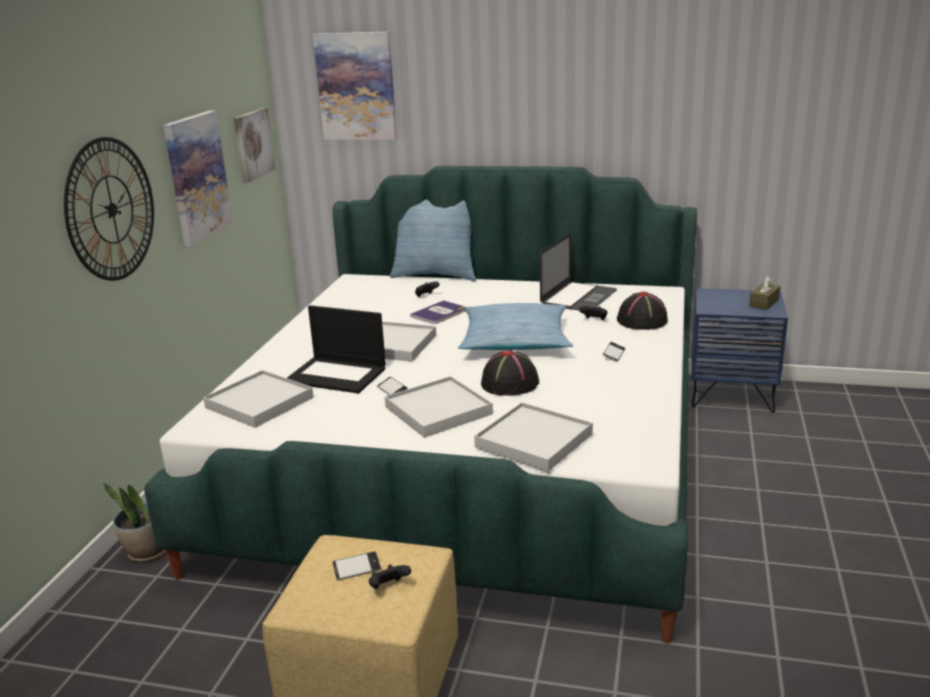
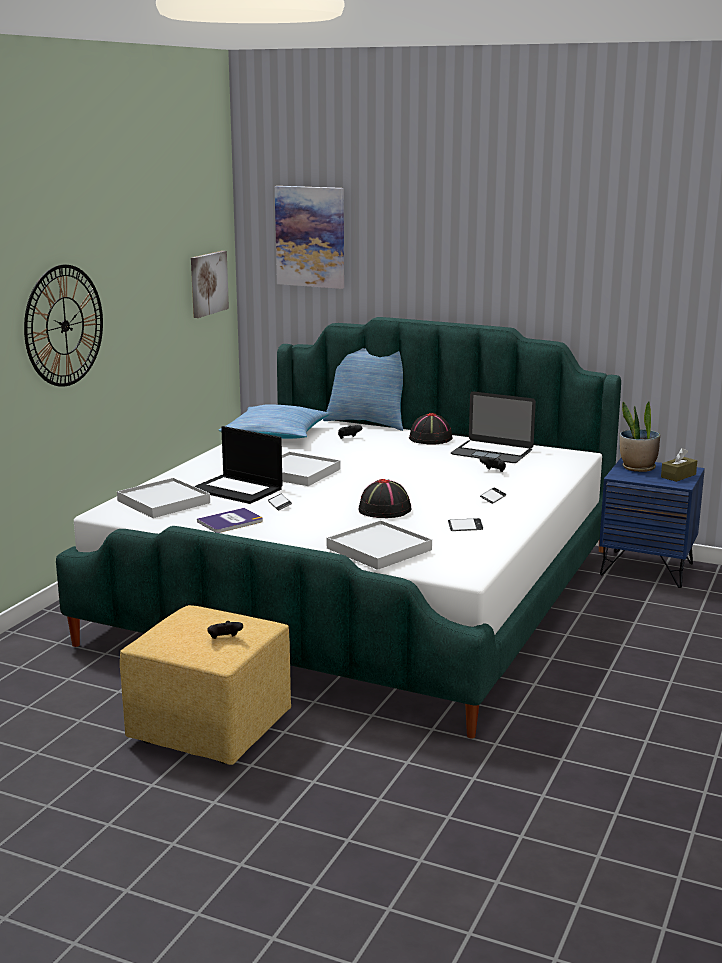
camera: 10 degrees right, 5 degrees down
(148, 552) = (55, 625): potted plant -> potted plant (637, 468)
(197, 177) = (147, 307): picture -> none
(357, 569) = (205, 626): phone -> phone (465, 527)
(438, 410) = (311, 522): white tray -> none
(439, 313) = (353, 453): book -> book (230, 521)
(515, 341) = (409, 480): pillow -> pillow (275, 434)
(578, 297) = (492, 452): laptop -> laptop turned 75 degrees clockwise
(642, 321) = (539, 476): black hat -> black hat (430, 439)

